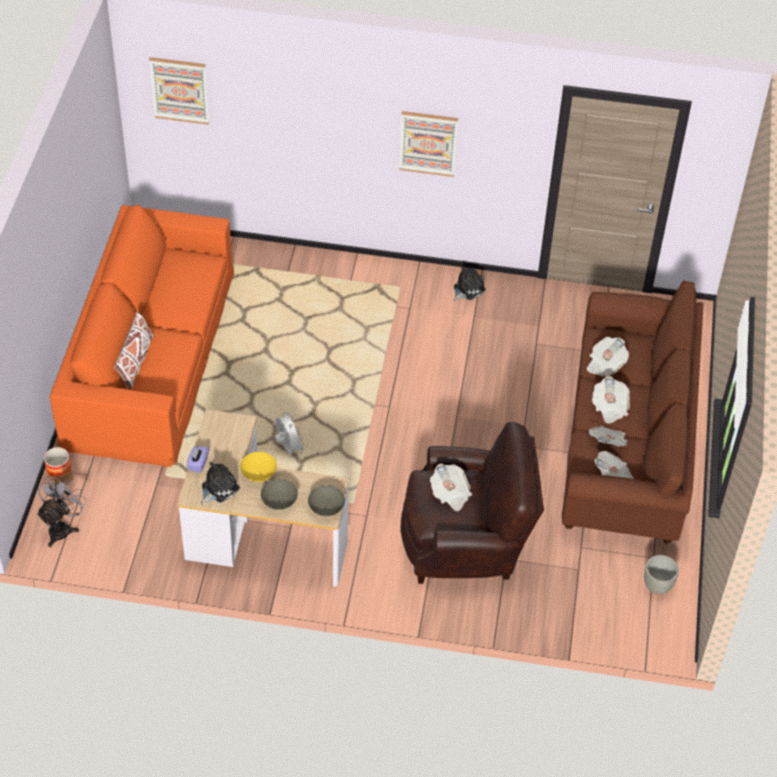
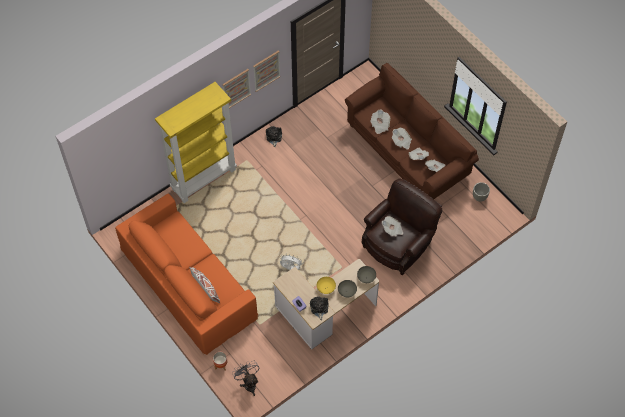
camera: 45 degrees left, 10 degrees up
(180, 90) = (115, 153): picture -> picture (266, 70)
(321, 265) = (204, 178): none -> yellow bookcase

